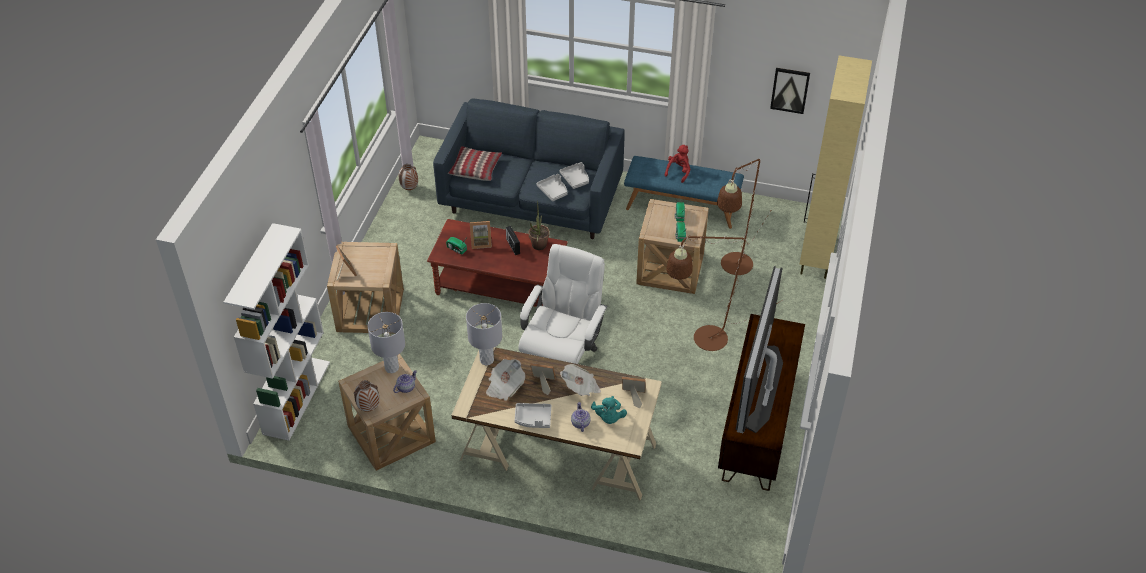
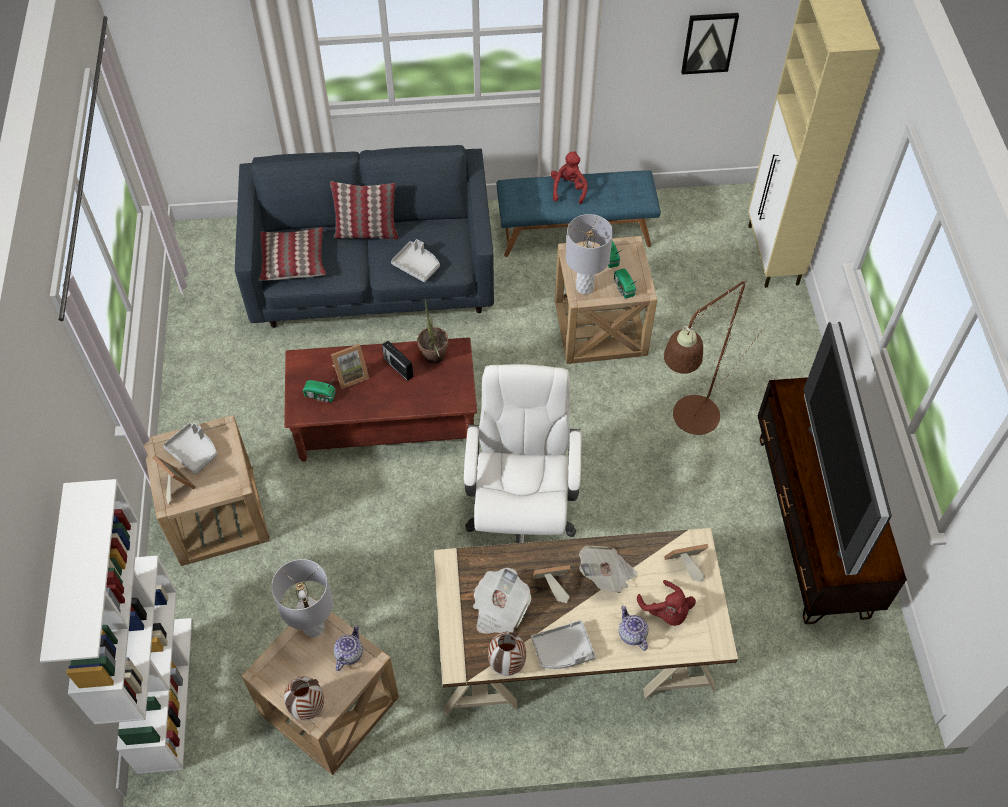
camera: 20 degrees left, 10 degrees up
(409, 189) = (195, 307): vase -> vase (507, 665)
(486, 360) = (453, 574): grey table lamp -> grey table lamp (584, 287)
(530, 164) = (366, 232): none -> pillow
(575, 179) = (439, 238): grey tray -> grey tray (194, 451)
(608, 418) = (666, 612): turquoise plush toy -> red plush toy
(733, 269) = (680, 305): brown floor lamp -> none

